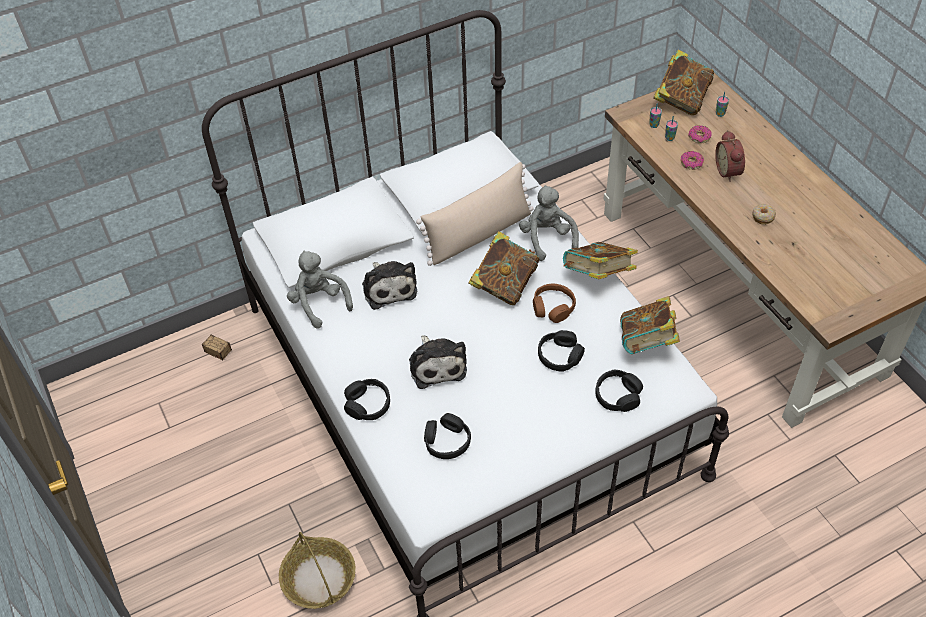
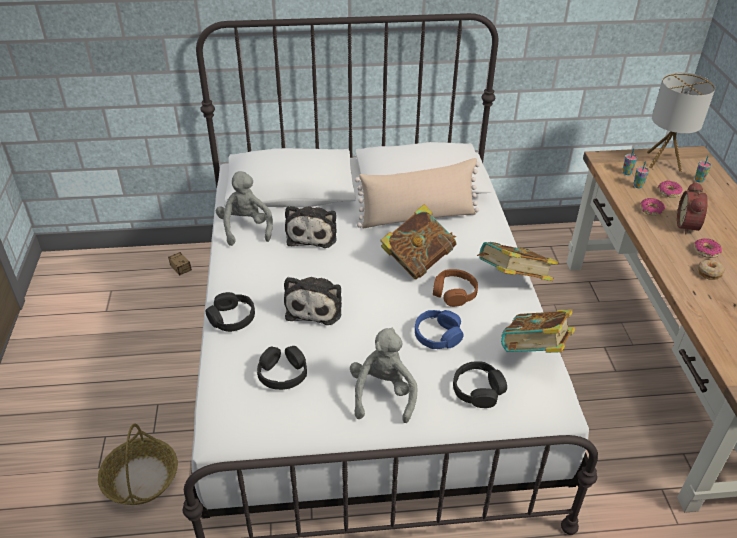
camera: 20 degrees right, 10 degrees down
(547, 239) = (479, 237): grey plush toy -> grey plush toy (383, 394)
(560, 356) = (437, 335): black headphones -> blue headphones
(681, 100) = (663, 161): book -> table lamp
(752, 195) = (706, 251): none -> donut

